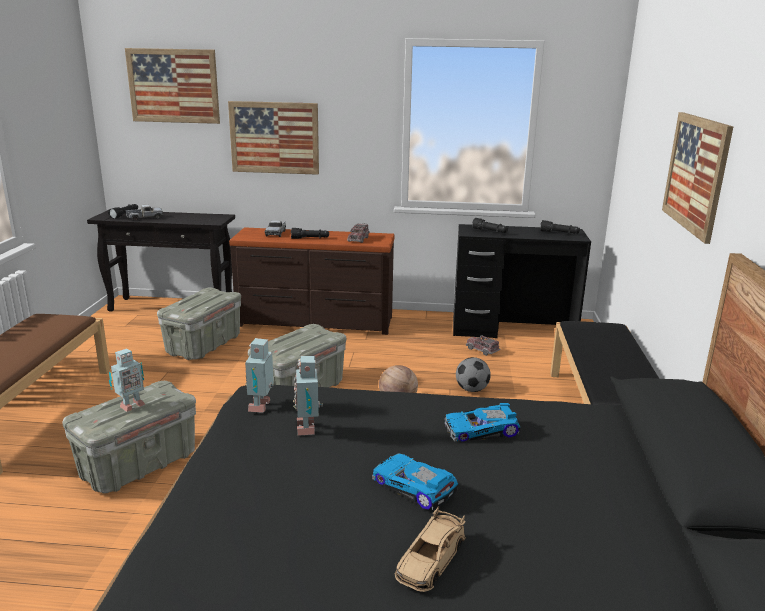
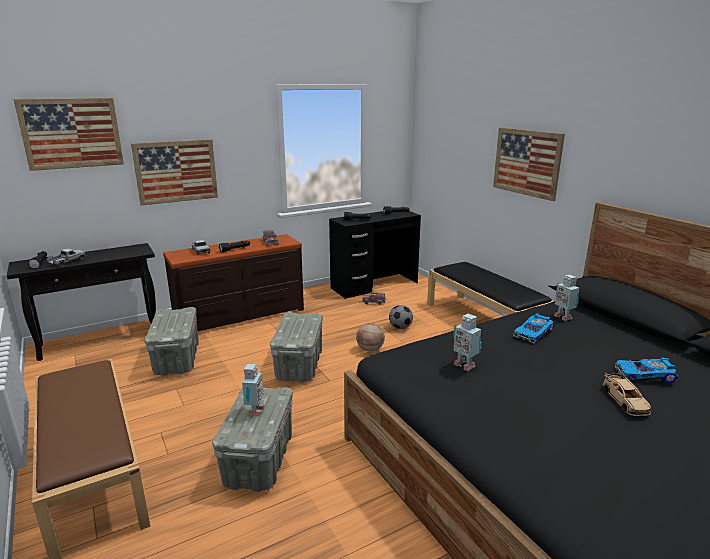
camera: 35 degrees left, 0 degrees up
(262, 406) = (412, 364): toy robot -> toy robot (563, 317)
(413, 487) = (561, 372): toy car -> toy car (645, 375)

